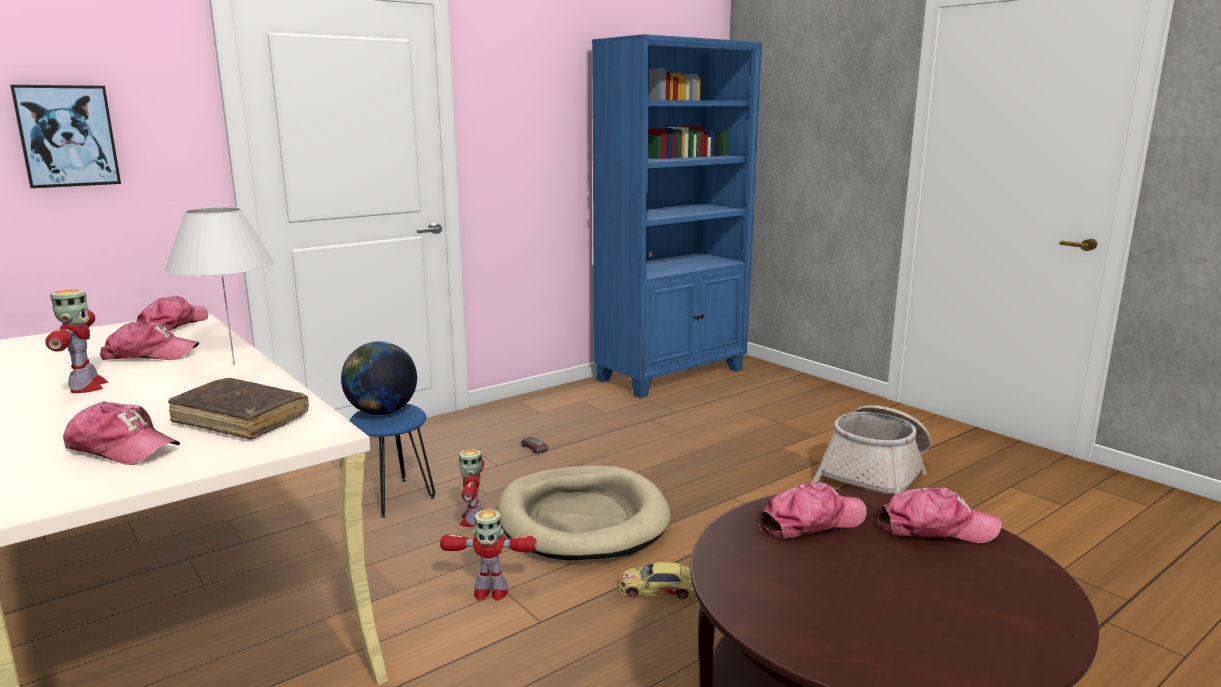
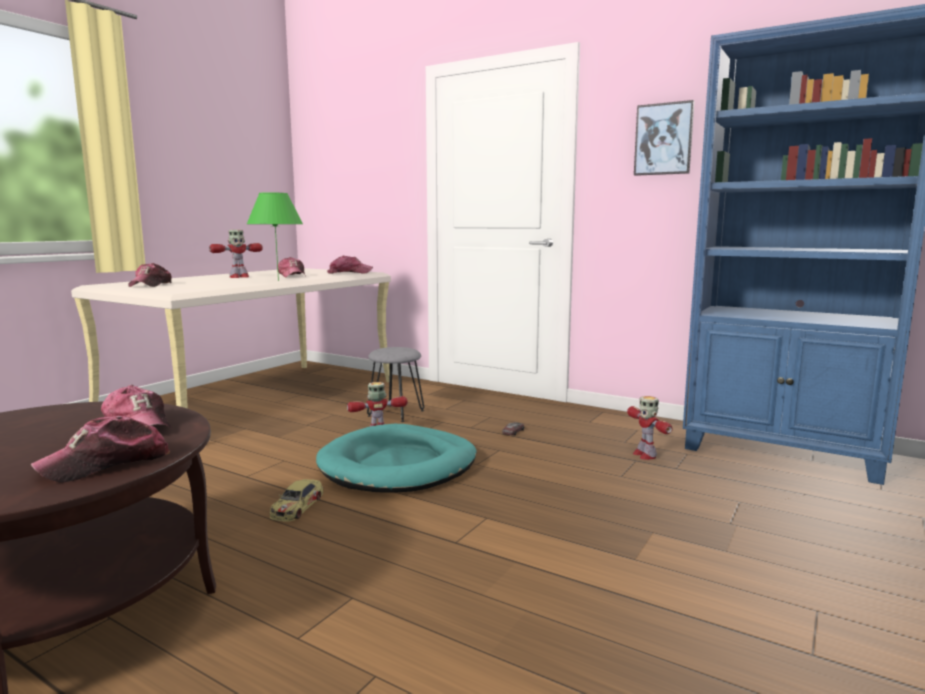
camera: 70 degrees right, 5 degrees down
(67, 136) = (362, 172): picture -> picture (663, 139)
(234, 365) = (278, 281): white table lamp -> green table lamp
(241, 420) = (187, 287): brown book -> none
(382, 413) = (391, 349): globe -> none
(394, 498) = (395, 413): blue stool -> grey stool
(490, 592) = (281, 457): toy robot -> toy robot (644, 455)
(582, 519) = (398, 465): beige dog bed -> turquoise dog bed
(659, 588) = (297, 506): toy car -> toy car turned 150 degrees counterclockwise
(875, 473) = (645, 603): basket -> none
(935, 529) = (106, 463): cap -> cap turned 60 degrees clockwise

